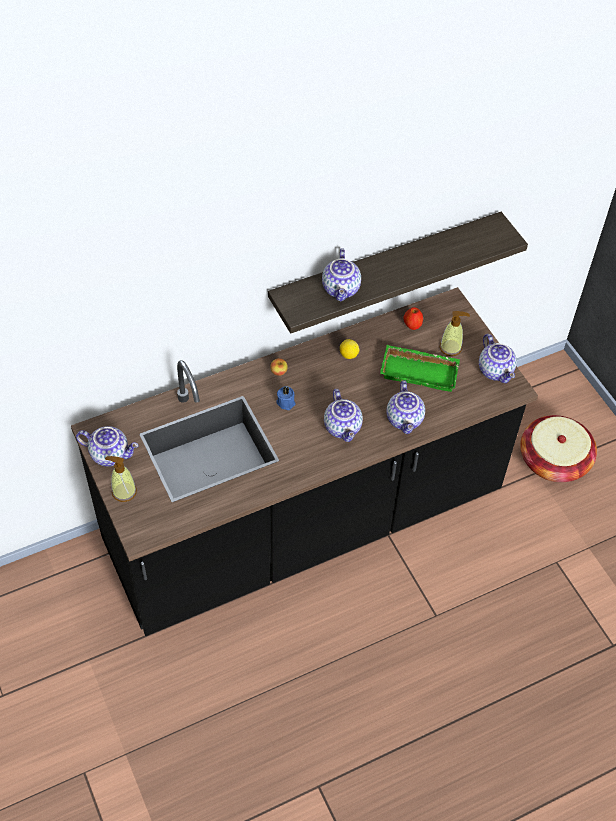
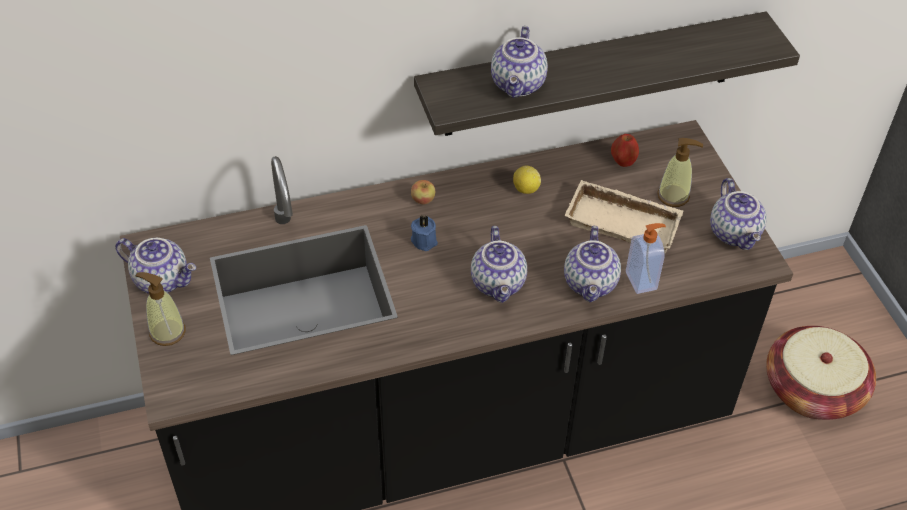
camera: 10 degrees right, 5 degrees down
(420, 371) = (624, 221): green tray -> beige tray
(438, 413) = (642, 280): none -> soap dispenser

